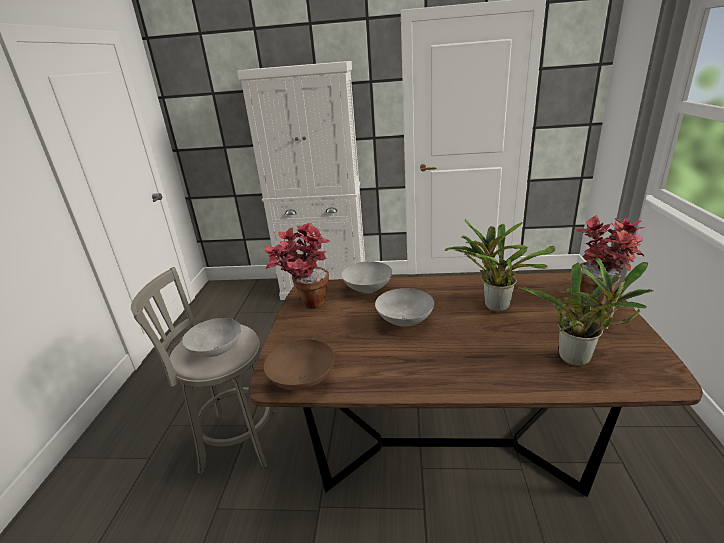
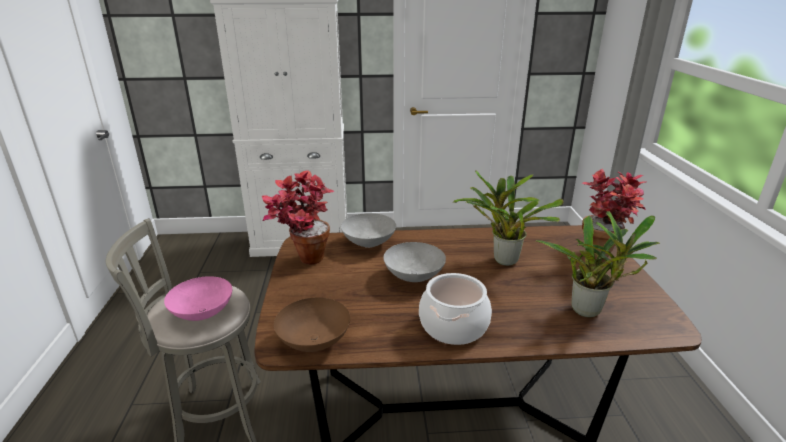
camera: 10 degrees left, 0 degrees up
(217, 350) = (203, 313): grey bowl -> pink bowl
(436, 370) = (454, 326): none -> cooking pot

